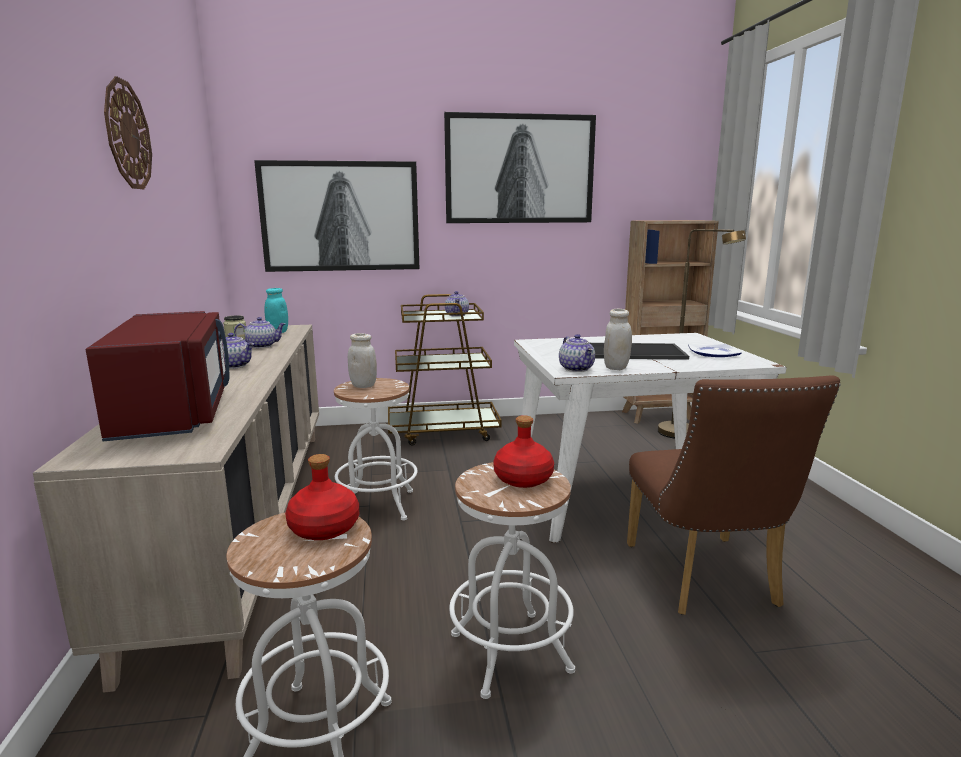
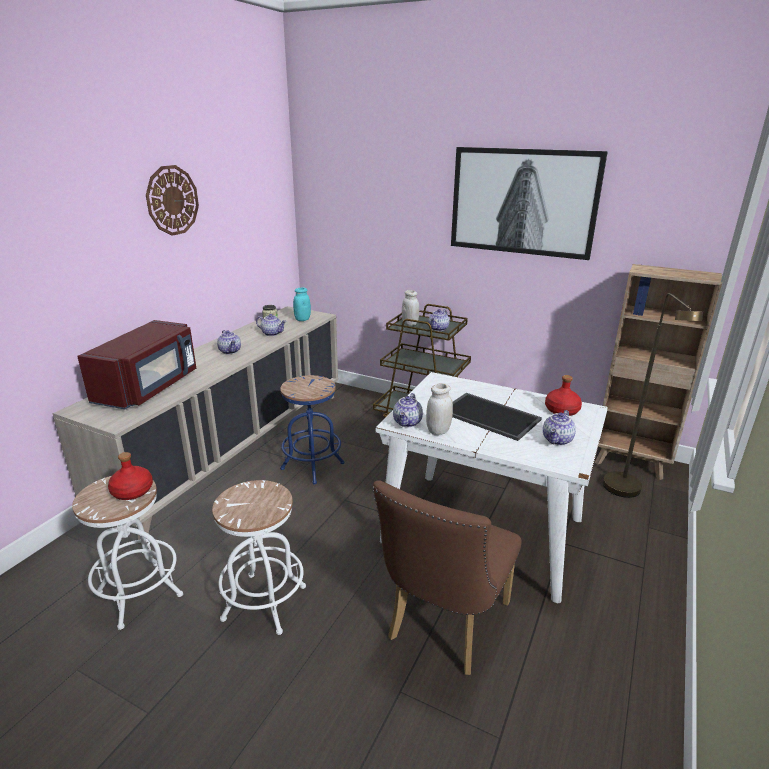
camera: 35 degrees right, 10 degrees up
(340, 216) = (371, 231): picture -> none
(363, 385) = (305, 383): white jar -> white jar (410, 323)
(378, 505) = (312, 466): white stool -> blue stool
(522, 479) = (262, 502): red bottle -> red bottle (561, 410)
(714, 353) = (558, 440): plate -> teapot

